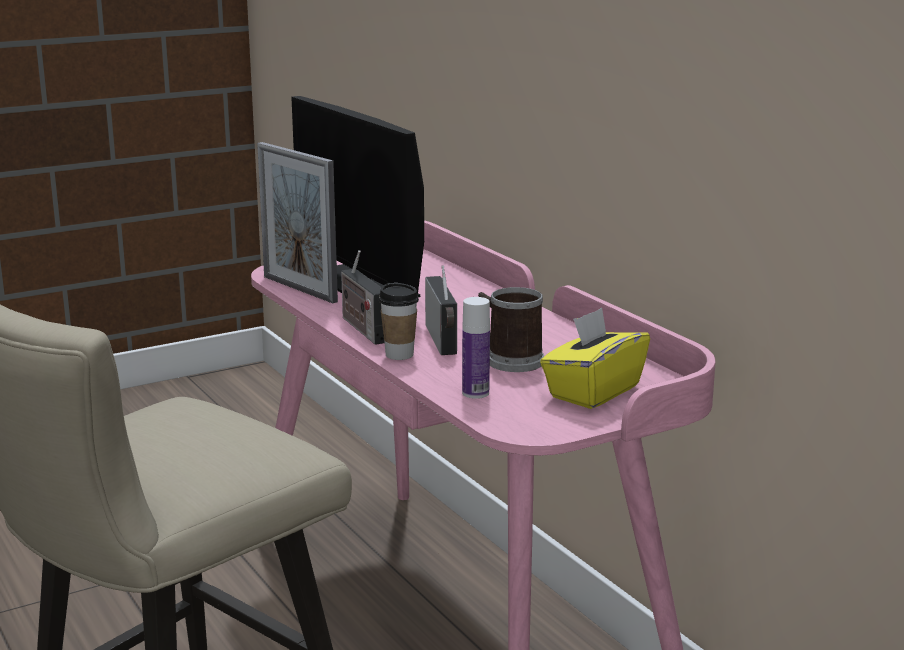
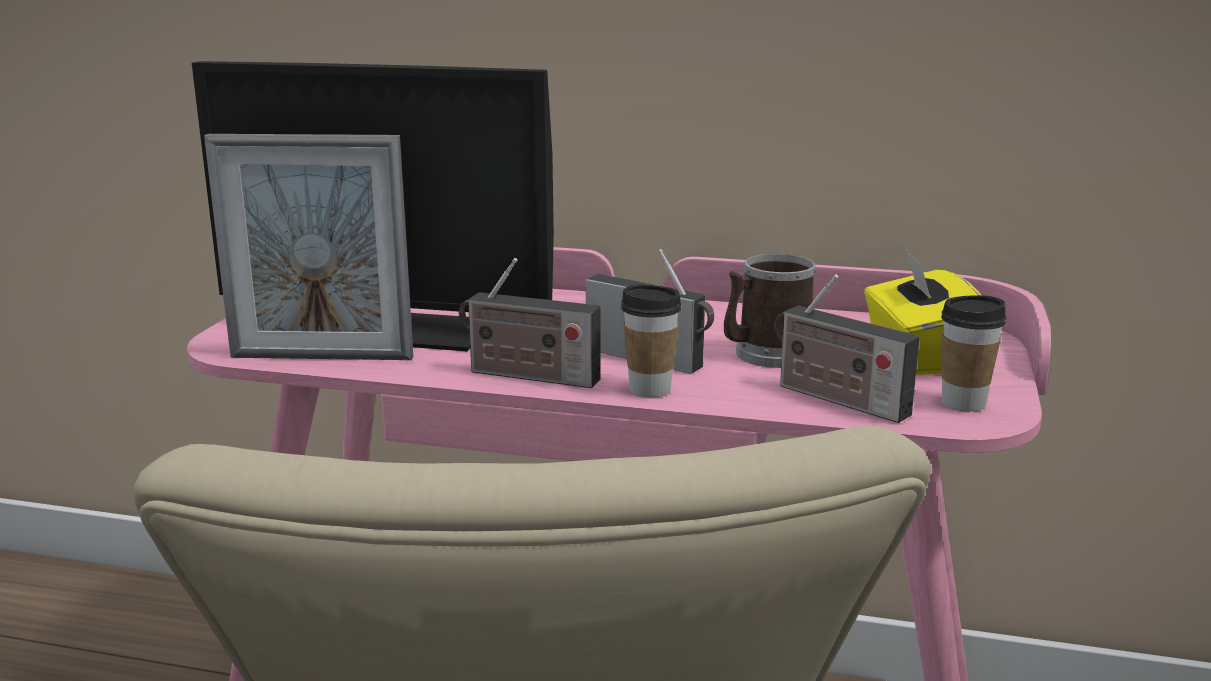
camera: 45 degrees left, 0 degrees up
(475, 393) = (836, 399): bottle -> radio
(537, 421) = (963, 403): none -> cup

